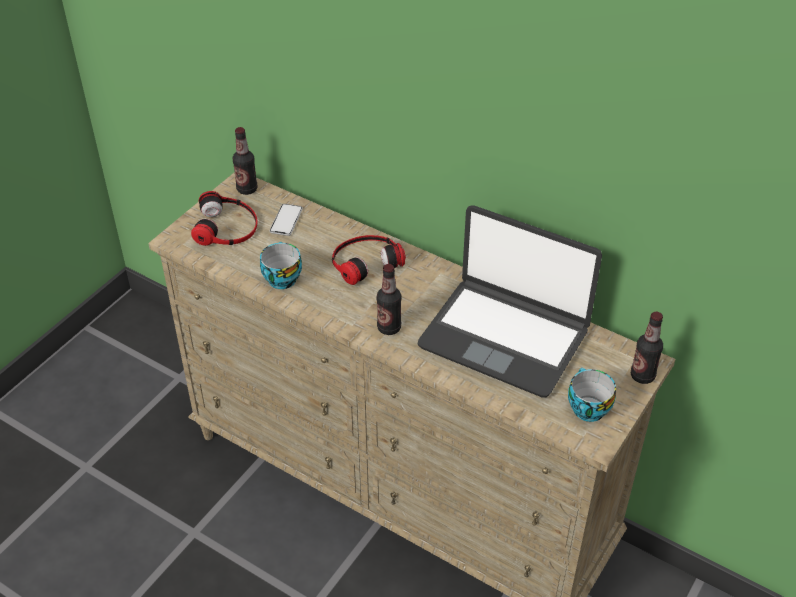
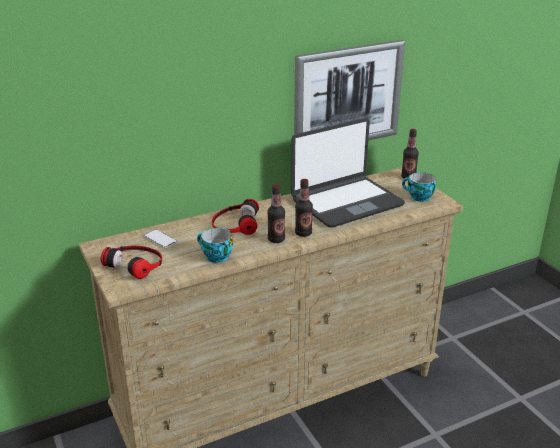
camera: 60 degrees left, 15 degrees down
(247, 189) = (106, 245): bottle -> bottle (276, 239)
(595, 203) = (347, 96): none -> picture

